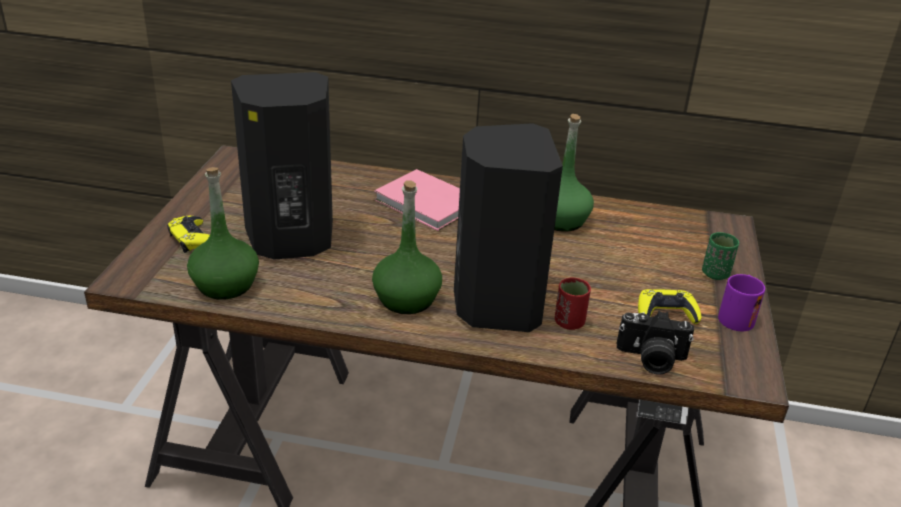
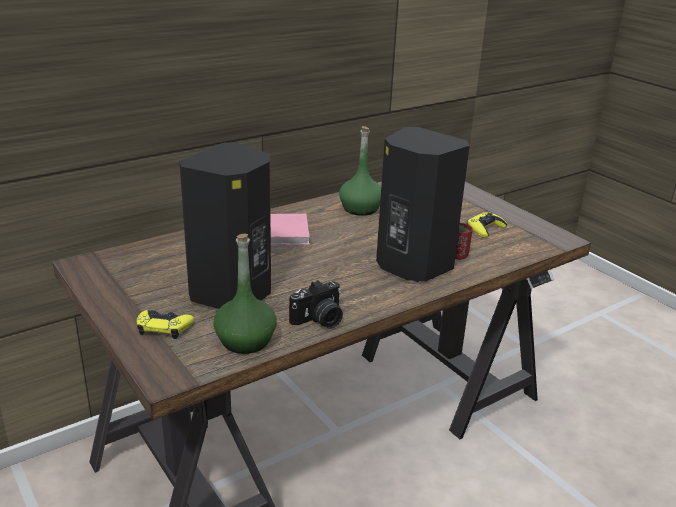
camera: 45 degrees left, 5 degrees down
(407, 299) = (364, 288): green bottle -> none
(651, 359) = (517, 252): camera -> camera (319, 320)
(715, 274) = (471, 201): green cup -> none
(737, 316) = (511, 215): purple mug -> none

